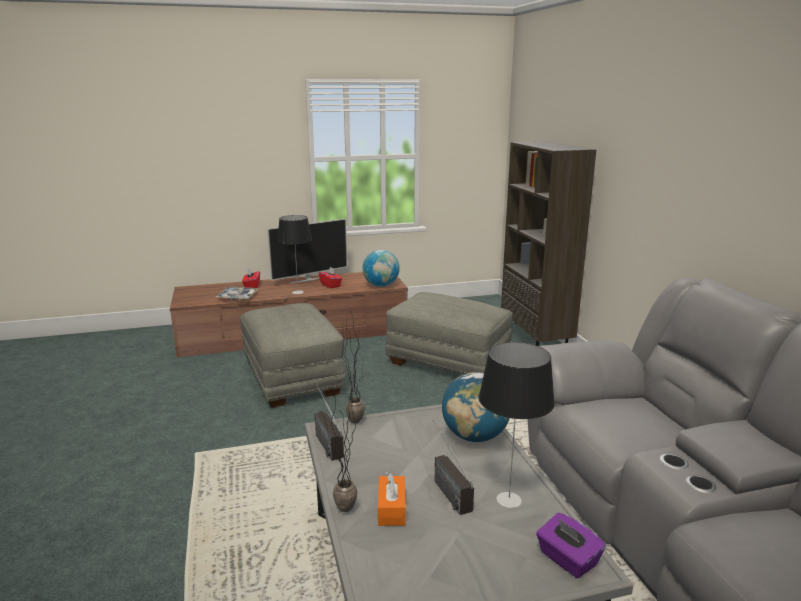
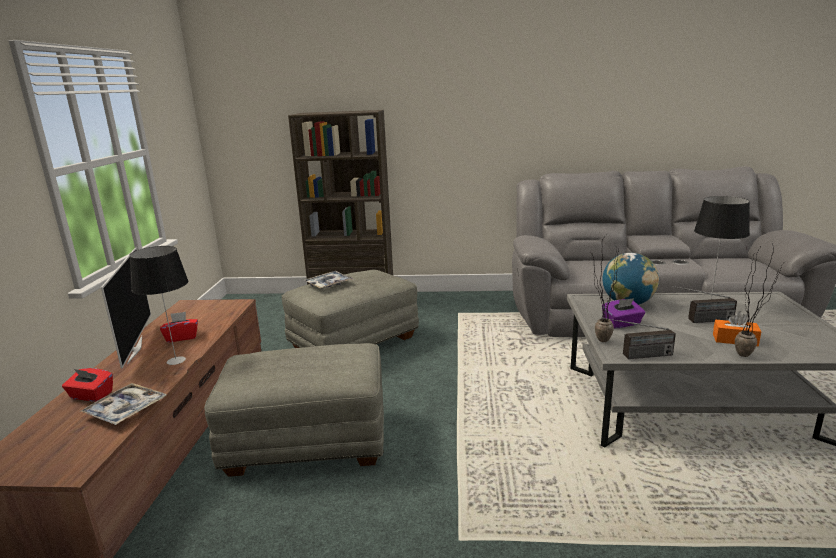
camera: 70 degrees left, 0 degrees up
(381, 285) = (229, 310): globe -> none
(440, 299) = (328, 284): none -> tray
(567, 559) = (766, 301): purple tissue box -> purple tissue box (622, 323)

